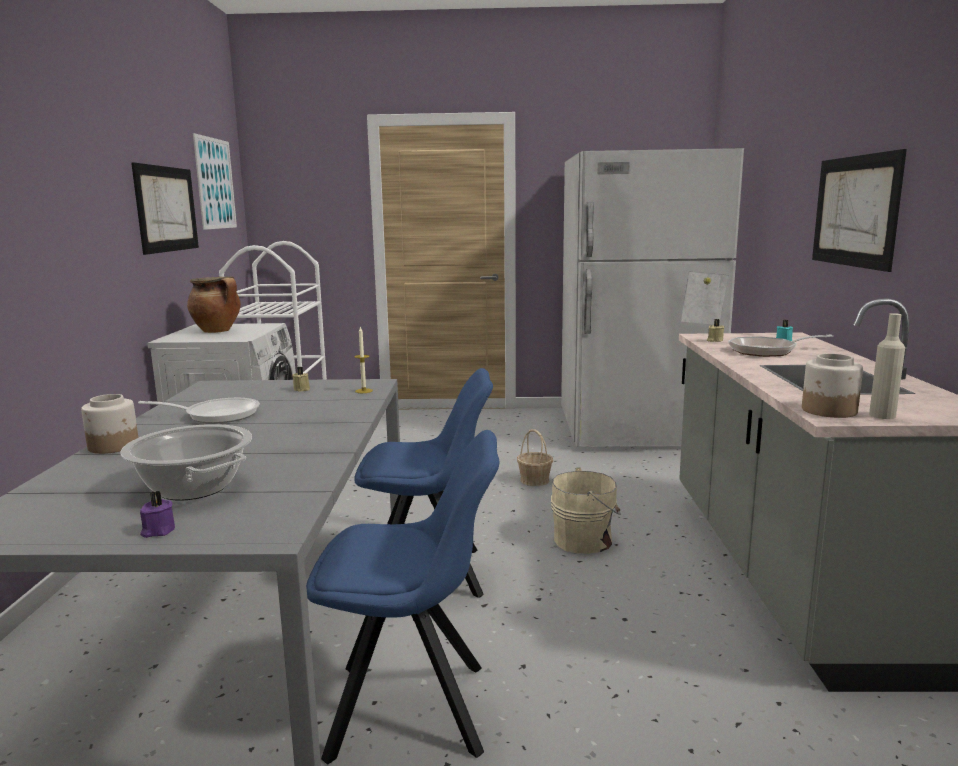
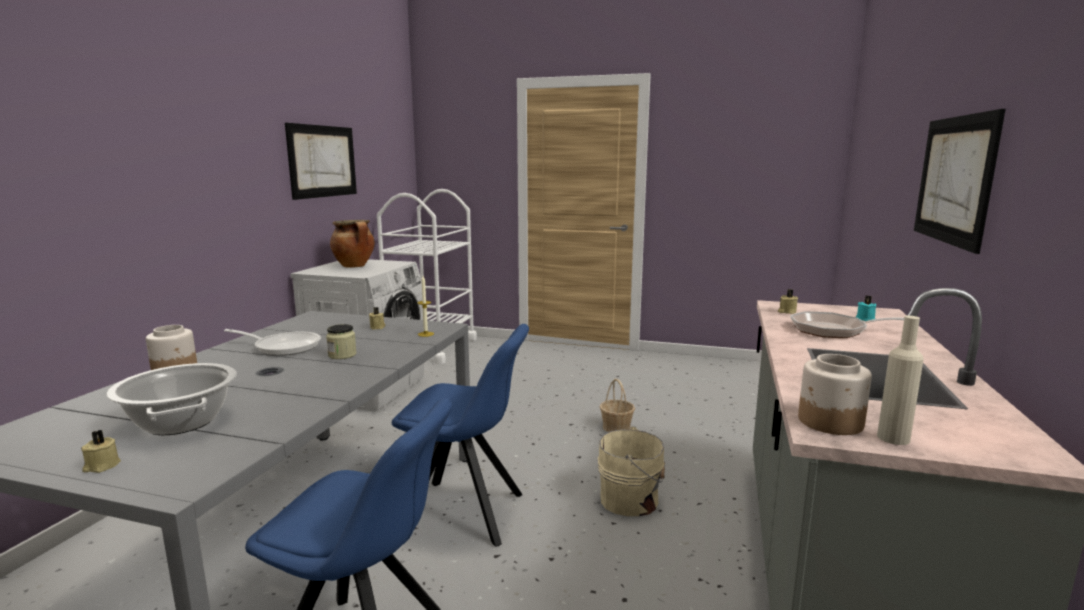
camera: 15 degrees right, 0 degrees up
(158, 531) = (101, 466): purple candle -> beige candle
(215, 183) = (381, 139): picture -> none
(295, 416) = (342, 355): none -> jar
(635, 427) = (745, 383): white fridge -> none

